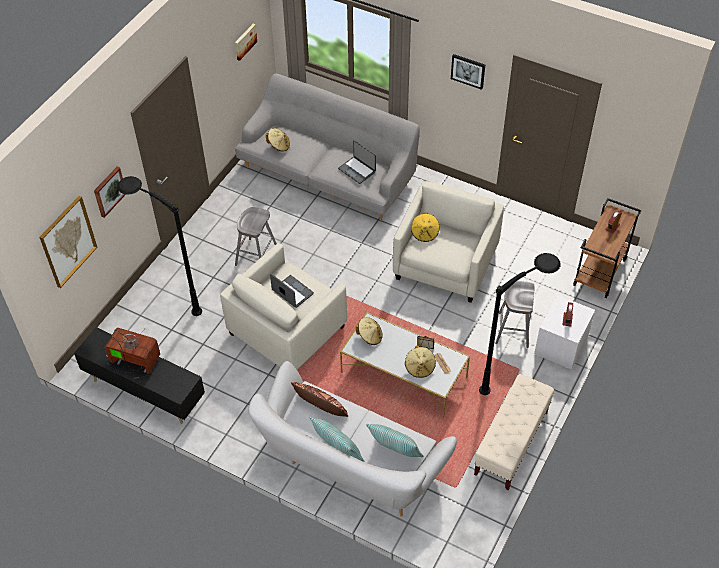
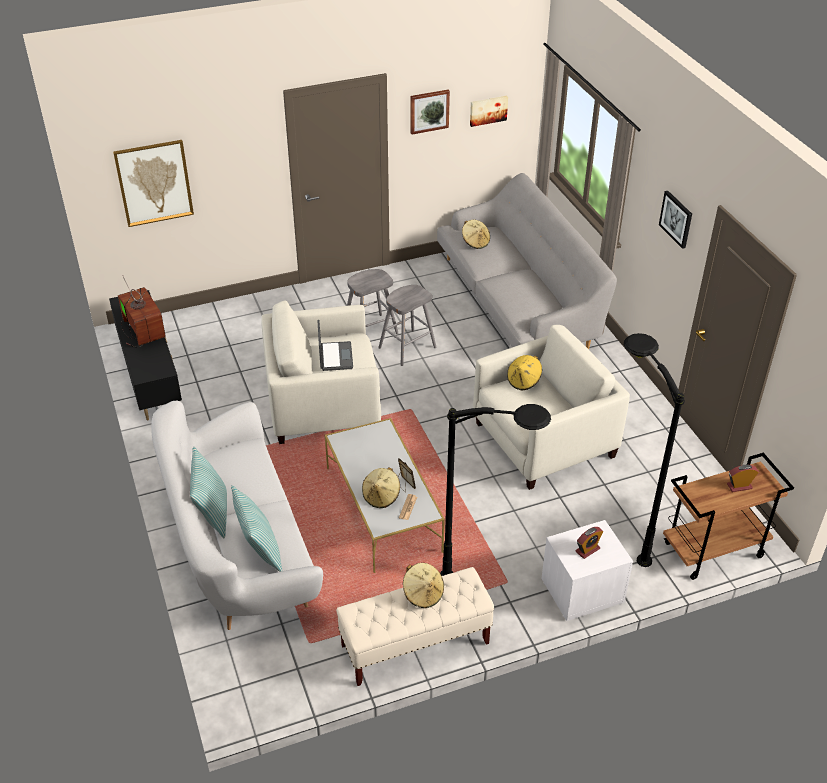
camera: 40 degrees right, 10 degrees down
(109, 191) = (228, 162): picture -> picture (429, 111)
(168, 299) = (256, 322): black floor lamp -> black floor lamp (620, 527)
(320, 407) = (246, 466): brown pillow -> none
(357, 170) = (526, 297): laptop -> none
(370, 336) = (367, 440): beige hat -> beige hat (423, 594)
(513, 330) = (545, 542): grey stool -> grey stool (407, 348)

